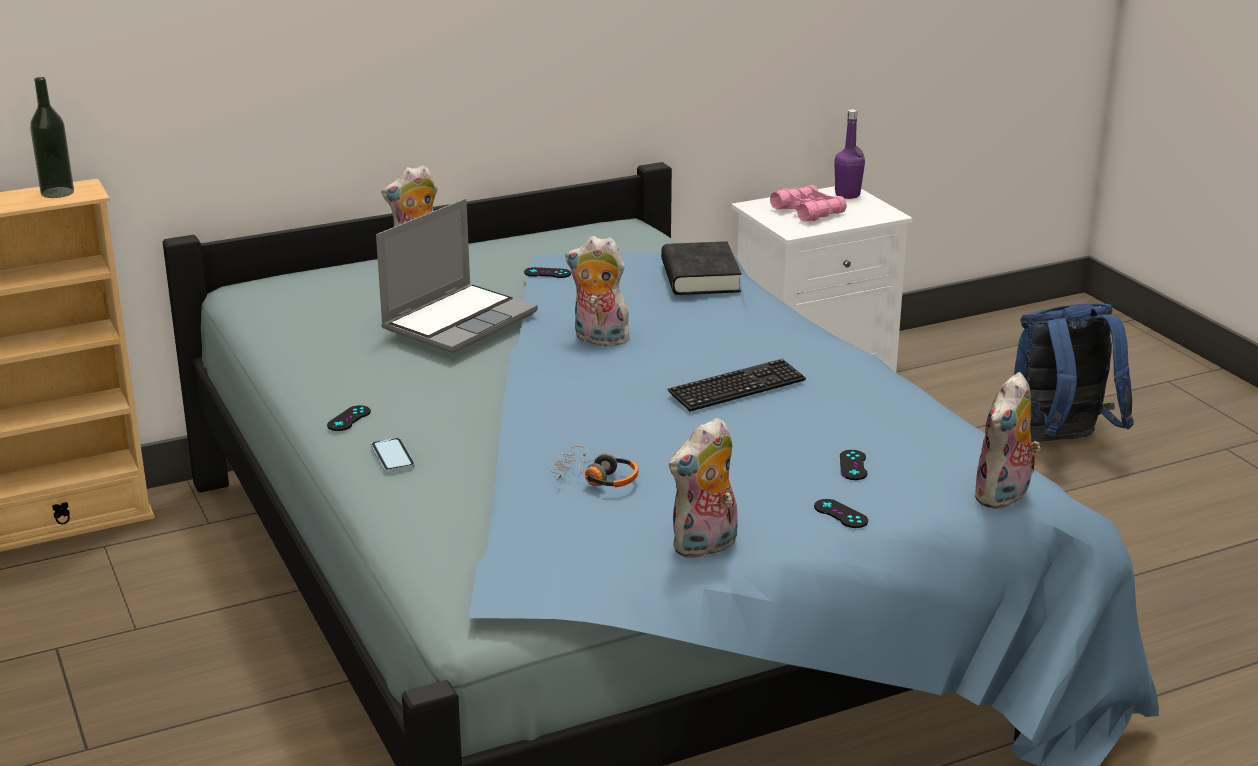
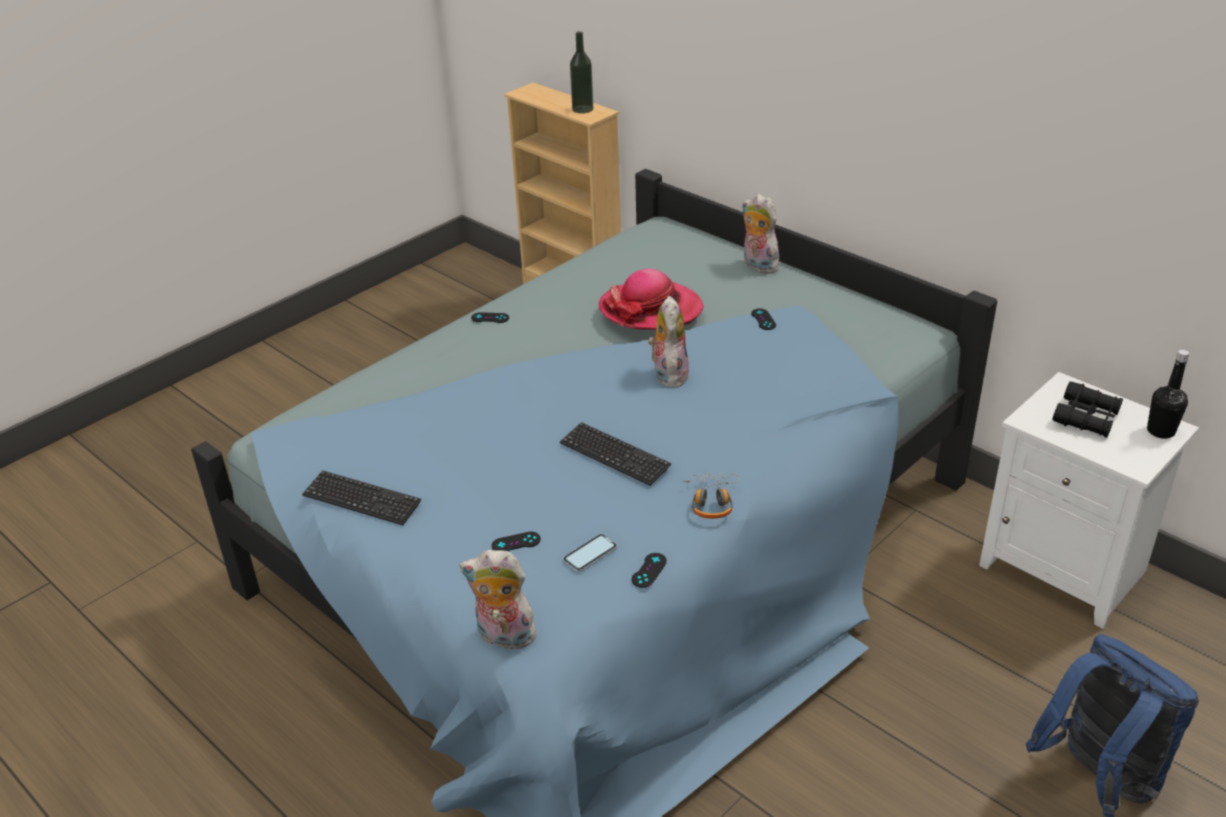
camera: 70 degrees right, 10 degrees up
(392, 457) = (446, 349): phone -> phone (590, 554)
(459, 320) = (650, 309): laptop -> hat
(595, 478) = (437, 429): headphones -> headphones (711, 501)
(700, 277) = (821, 389): black book -> none
(705, 547) = (362, 500): plush toy -> keyboard
(808, 212) = (1086, 417): pink binoculars -> black binoculars
(840, 514) = (434, 552): black game controller -> black game controller (649, 570)
(847, 195) = (1160, 431): purple bottle -> black bottle

